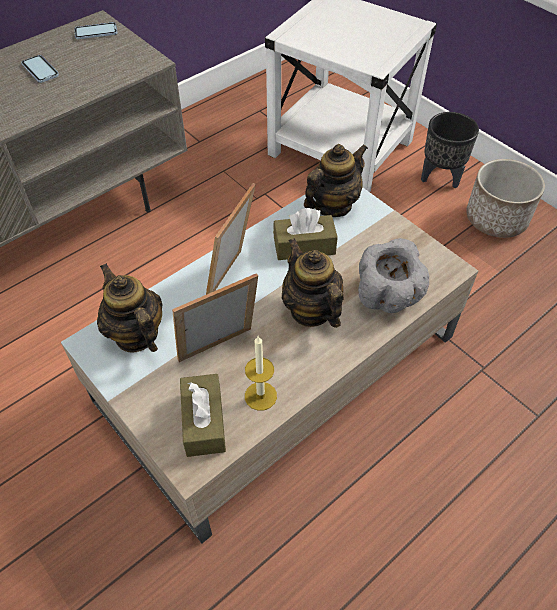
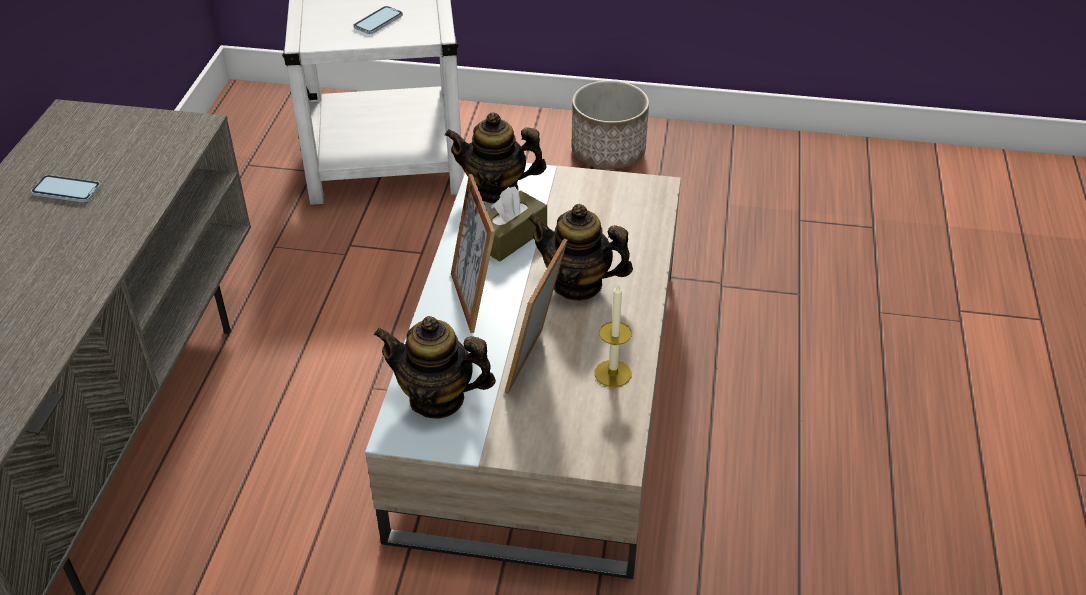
camera: 40 degrees left, 10 degrees down
(96, 32) = (83, 124): phone -> phone (378, 22)
(204, 422) = (587, 423): brown tissue box -> none
(332, 205) = (496, 190): teapot -> teapot turned 90 degrees counterclockwise
(388, 295) = (630, 235): grey bowl -> none
(440, 177) = (518, 139): black planter -> none

